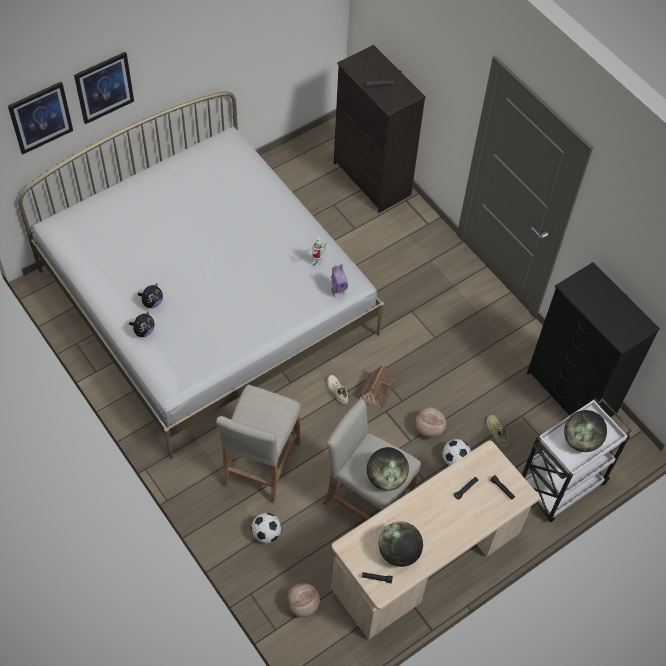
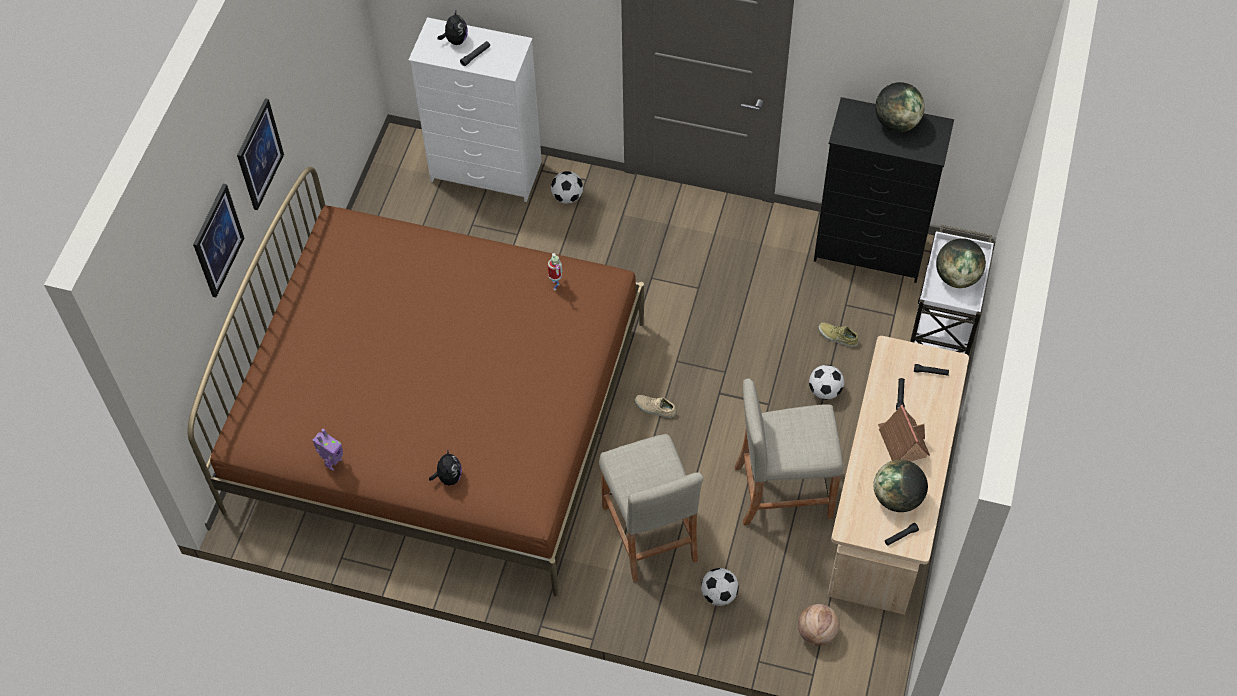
camera: 35 degrees left, 0 degrees up
(40, 117) = (180, 318): picture -> picture (259, 154)
(152, 302) = (428, 443): plush toy -> plush toy (455, 40)
(207, 302) = (438, 415): white bed -> brown bed
(337, 292) = (603, 299): toy robot -> toy robot (332, 462)
(371, 180) = (487, 172): black dresser -> white dresser
(376, 390) = (691, 379): toy house -> toy house (902, 442)
(386, 478) = (817, 442): globe -> globe (896, 123)
(406, 226) = (567, 197): none -> football
(429, 429) = (775, 380): basketball -> none

